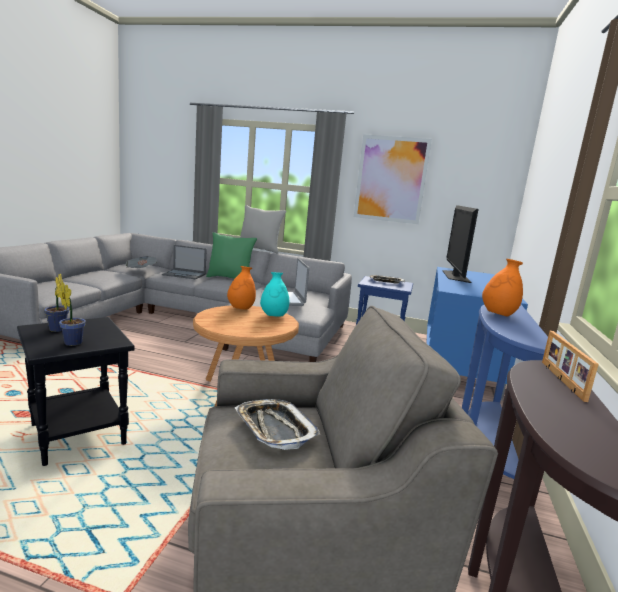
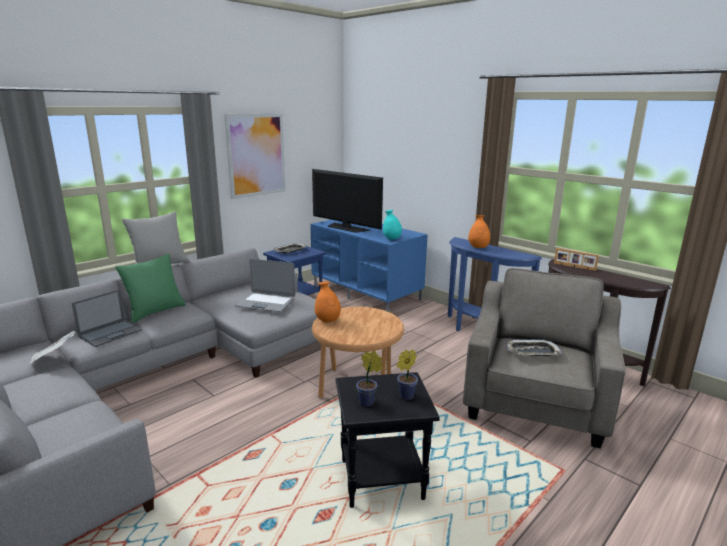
camera: 60 degrees left, 5 degrees up
(274, 316) = (355, 312): turquoise vase -> turquoise vase (392, 239)

